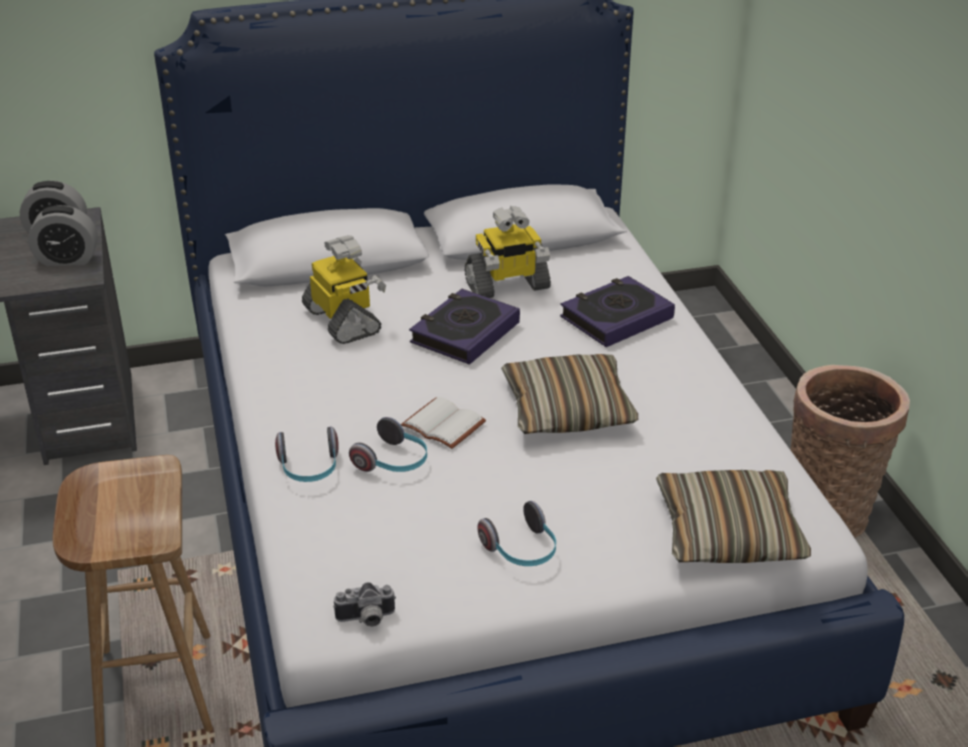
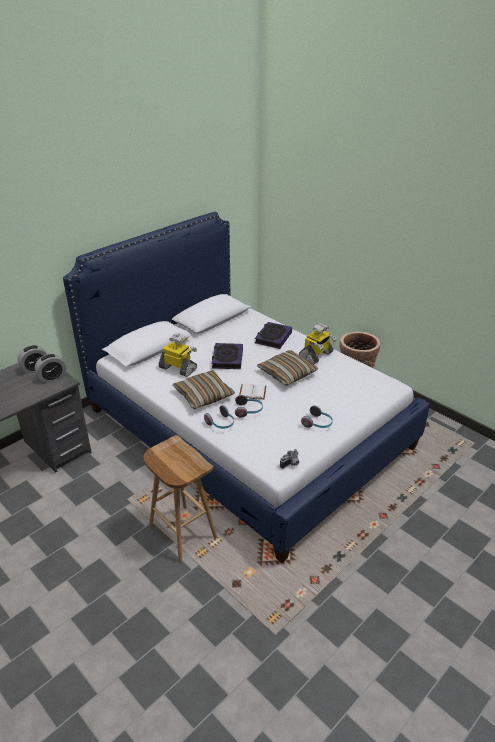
camera: 30 degrees left, 0 degrees up
(507, 286) = (225, 338): toy robot -> toy robot (316, 356)
(728, 532) = (372, 395): pillow -> pillow (203, 395)

